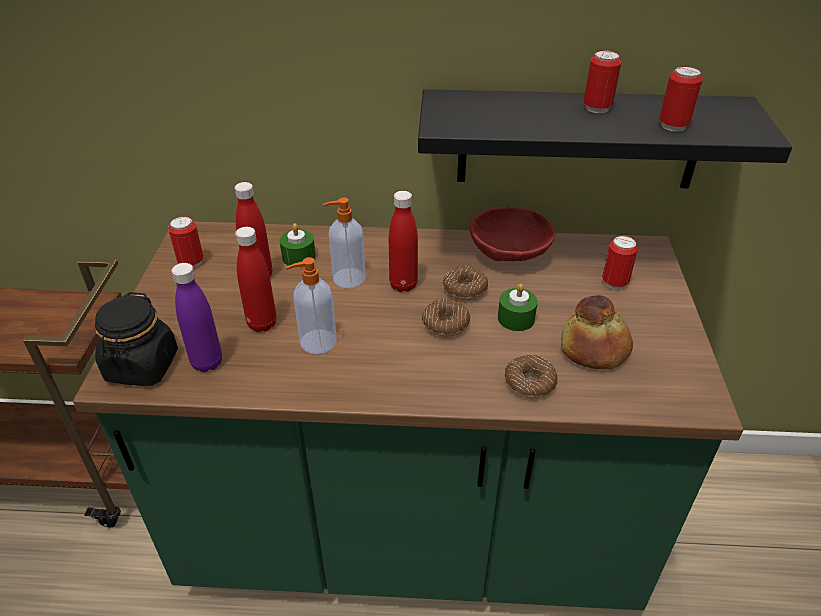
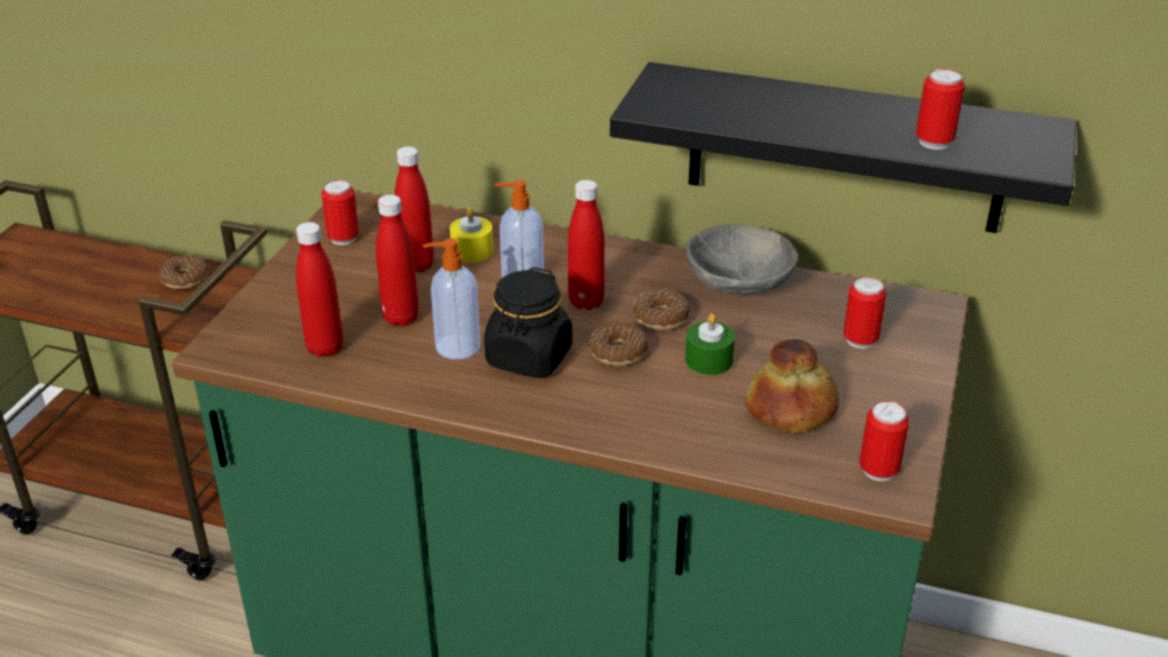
camera: 15 degrees right, 5 degrees down
(142, 366) = (253, 340): black jar -> black jar (529, 357)
(207, 363) = (325, 348): purple bottle -> red bottle
(298, 257) = (472, 251): green candle -> yellow candle
(510, 254) = (739, 287): red bowl -> grey bowl
(529, 382) = (689, 431): donut -> donut (185, 279)
(597, 108) = (851, 109): can -> can (878, 470)

